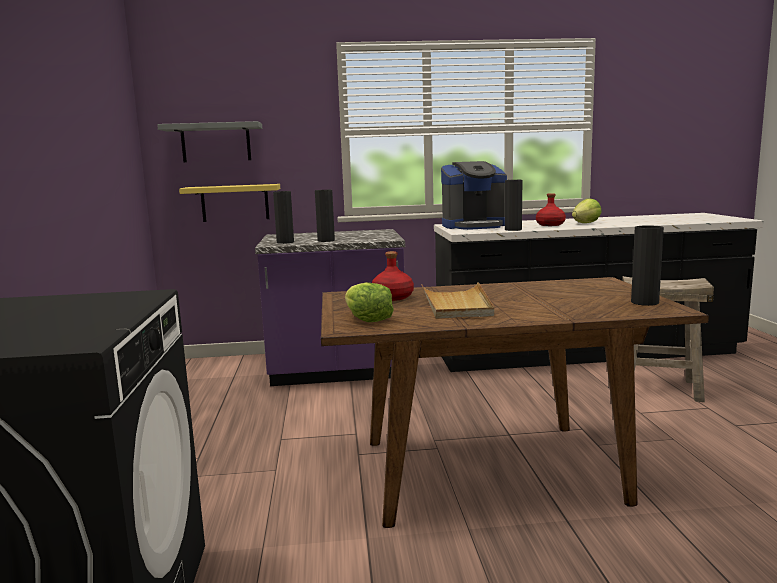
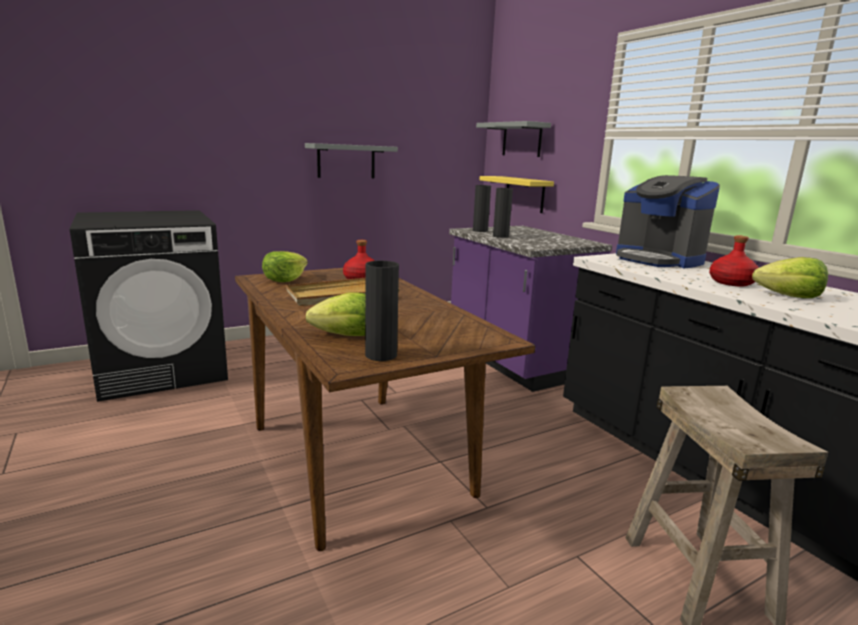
camera: 65 degrees right, 5 degrees up
(68, 182) = (346, 161): none -> grey shelf
(513, 229) = (647, 271): black vase -> none
(595, 307) = (346, 335): none -> lettuce

